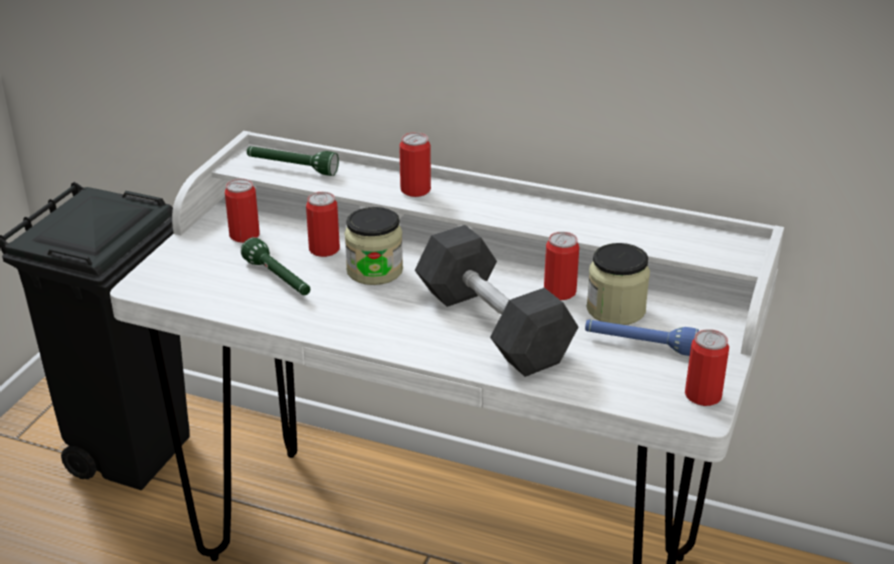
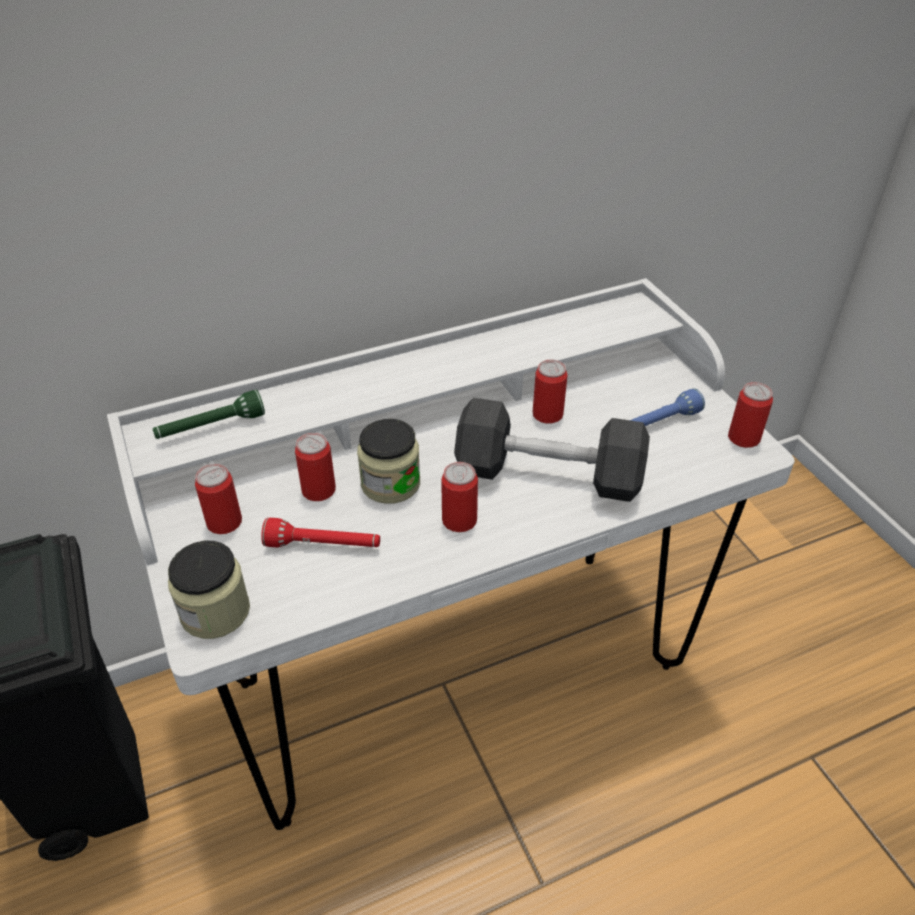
camera: 45 degrees left, 10 degrees up
(279, 280) = (323, 546): green flashlight -> red flashlight
(415, 190) = (355, 388): can -> can (459, 520)
(616, 309) = (601, 405): jar -> jar (215, 612)

